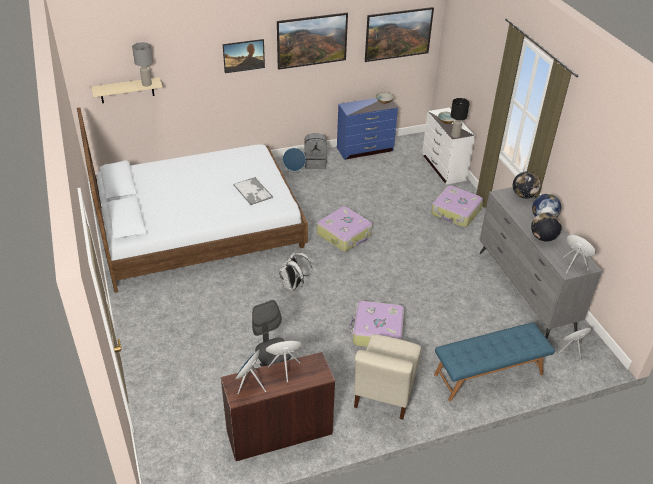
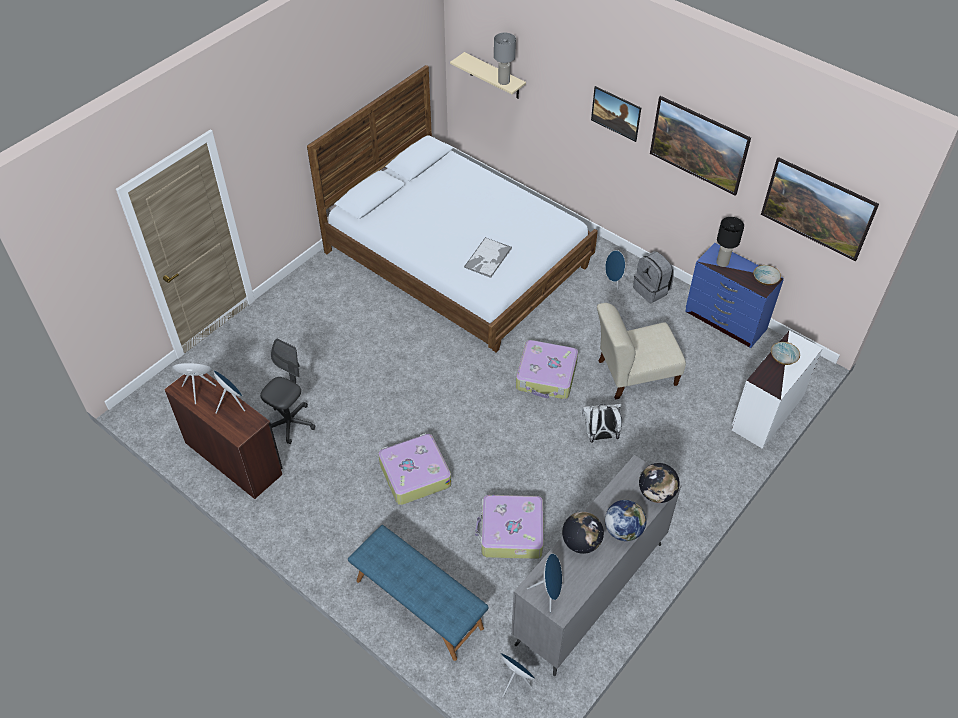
camera: 60 degrees right, 10 degrees up
(293, 286) = (430, 373): white backpack -> white backpack (600, 436)
(384, 391) = (333, 517): beige chair -> beige chair (634, 374)
(455, 135) = (759, 380): black table lamp -> black table lamp (722, 262)
(456, 212) = (682, 463): suitcase -> suitcase (511, 532)

